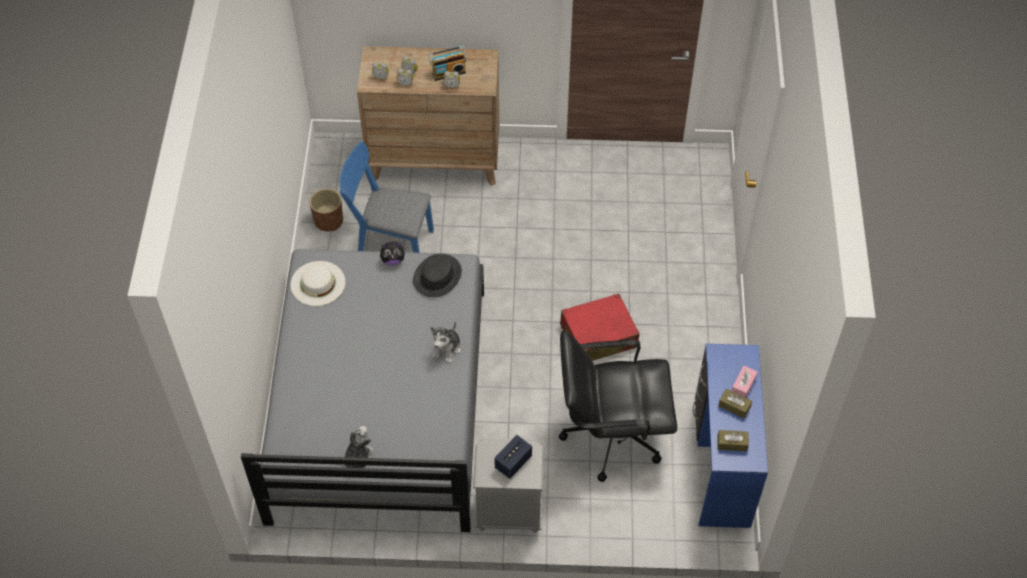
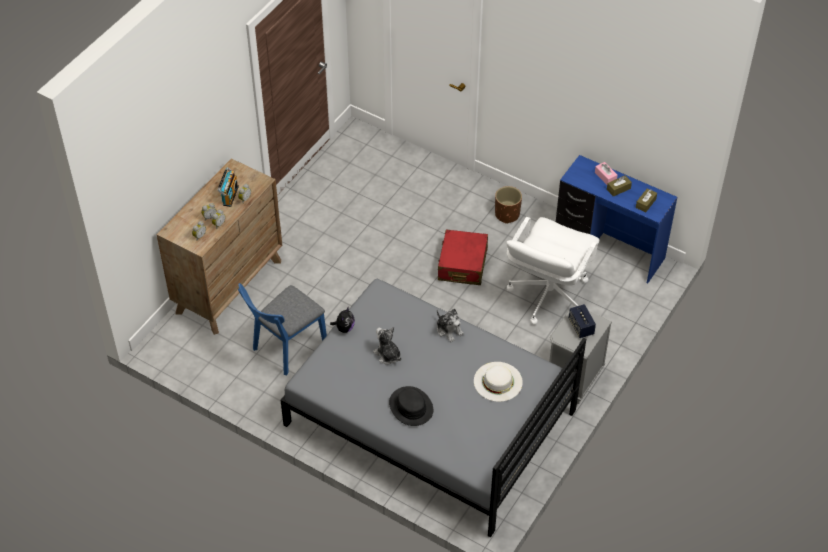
camera: 60 degrees left, 5 degrees down
(318, 283) = (332, 383): white hat -> white hat (498, 381)
(328, 221) = (233, 378): brown planter -> brown planter (507, 214)
(358, 459) = (509, 423): plush toy -> plush toy (387, 355)
(437, 276) = (379, 308): black hat -> black hat (411, 407)
(611, 434) = (548, 295): black office chair -> white office chair

